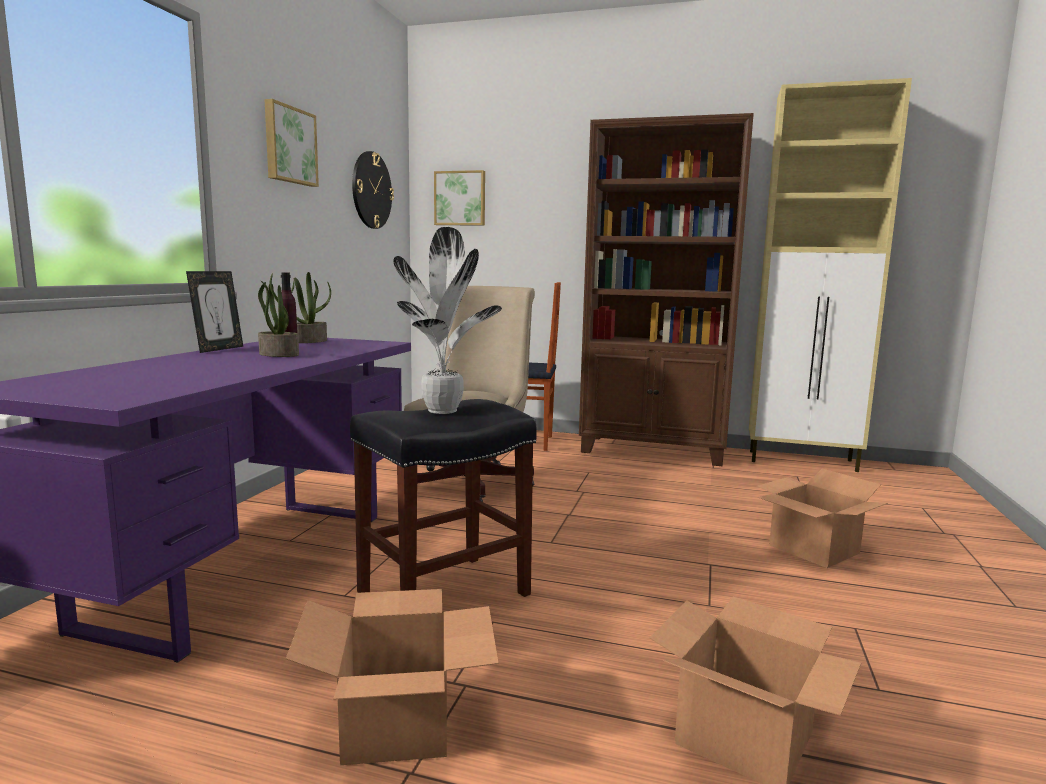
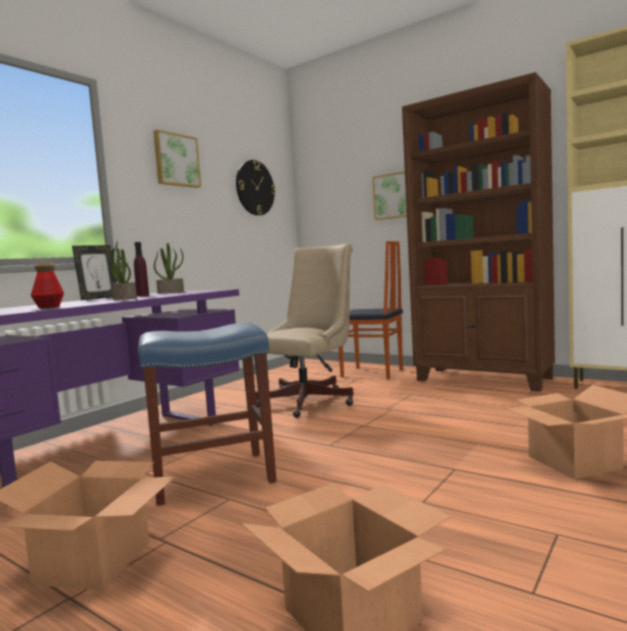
camera: 20 degrees right, 5 degrees down
(213, 374) = (49, 307): none -> bottle
(442, 594) = (211, 477): black stool -> blue stool
(443, 410) = (202, 329): potted plant -> none
(460, 198) = (327, 187): picture -> picture (395, 196)

